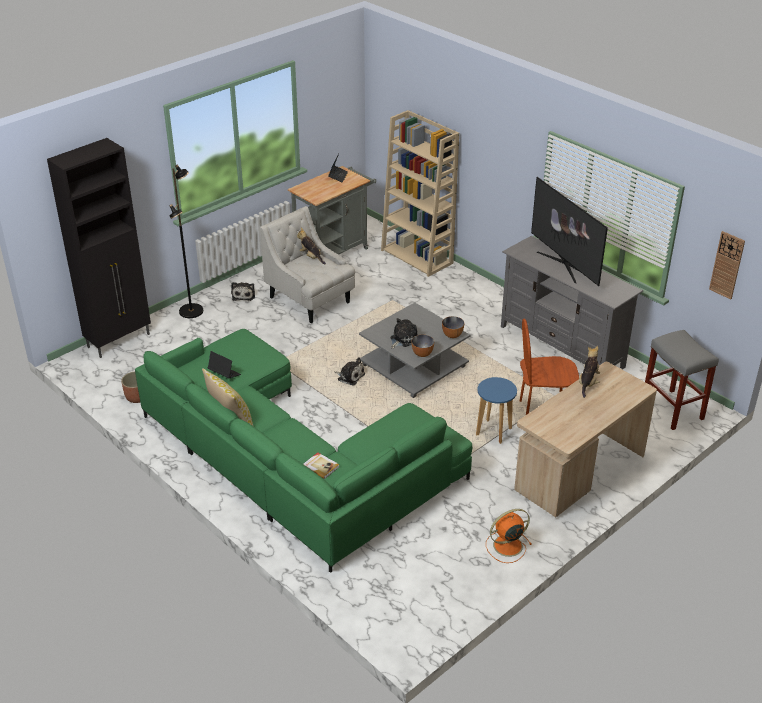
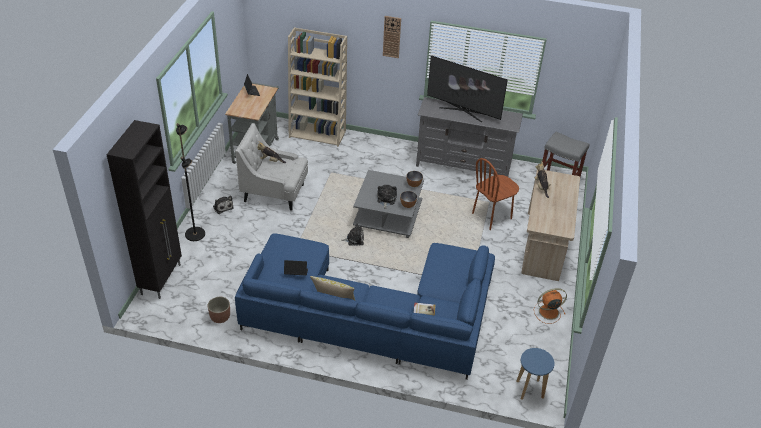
camera: 35 degrees left, 5 degrees up
(293, 461) = (373, 315): green sofa -> blue sofa
(493, 432) = (475, 241): blue stool -> blue stool (530, 390)
(506, 546) = (547, 312): orange fan -> orange fan turned 45 degrees clockwise
(727, 265) = (581, 82): wall clock -> wall clock (392, 37)

